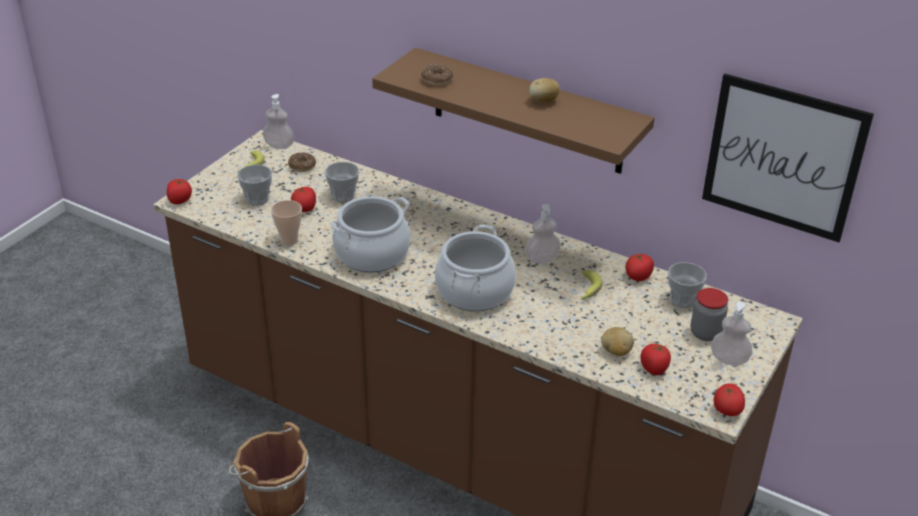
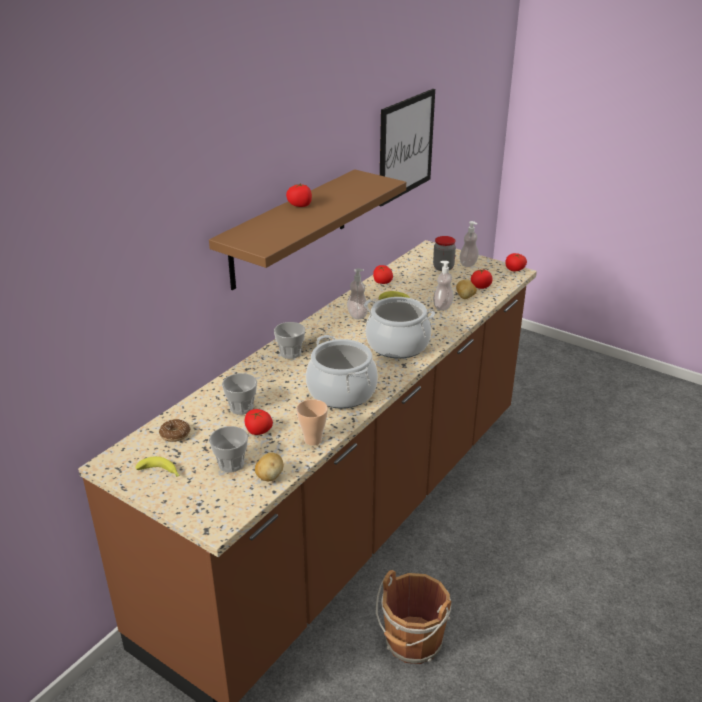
camera: 85 degrees left, 5 degrees down
(180, 200) = (216, 525): tomato -> tomato (300, 205)
(279, 145) = (124, 451): soap dispenser -> soap dispenser (442, 307)
(437, 80) = (279, 231): donut -> none
(543, 101) = (325, 197): potato -> potato (270, 476)
(682, 300) = (409, 271): cup -> cup (290, 353)

